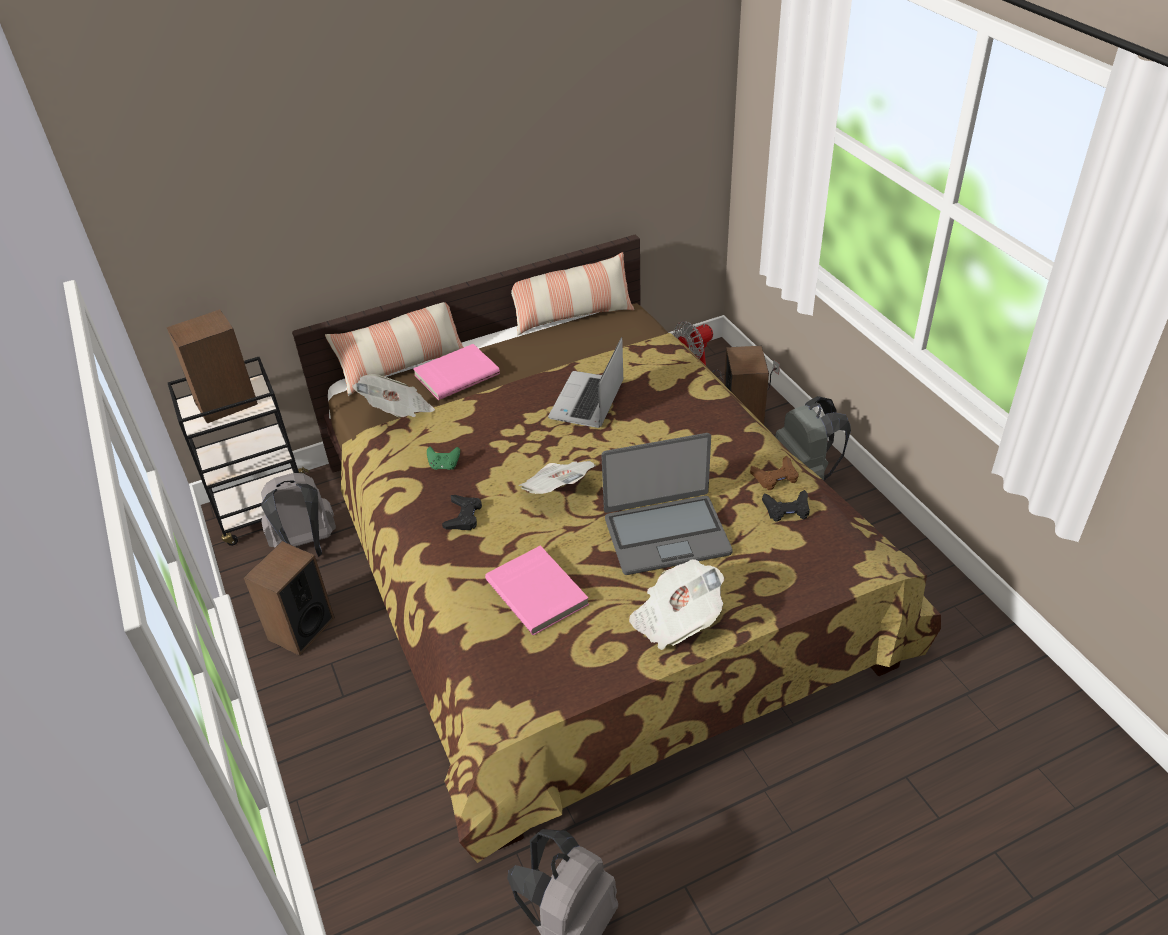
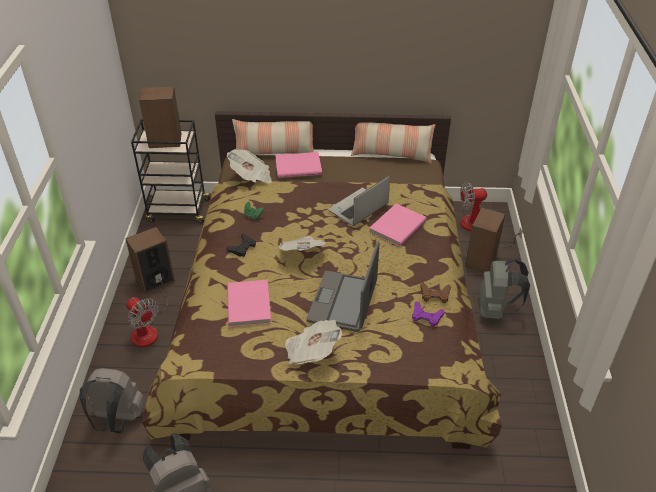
camera: 25 degrees right, 0 degrees up
(306, 547) = (185, 238): grey backpack -> grey backpack (117, 419)
(342, 705) = (148, 329): none -> fan
(657, 406) = (396, 226): none -> pink book
(666, 534) = (343, 302): laptop -> laptop turned 90 degrees clockwise
(787, 509) = (426, 317): black game controller -> purple game controller

